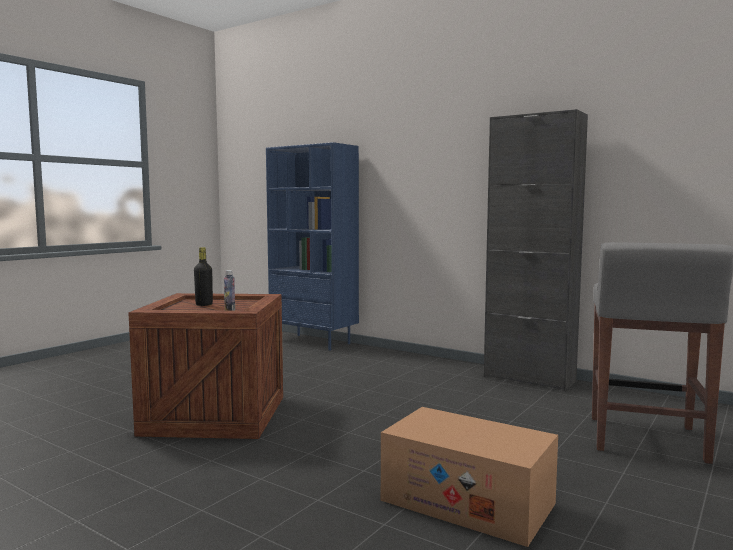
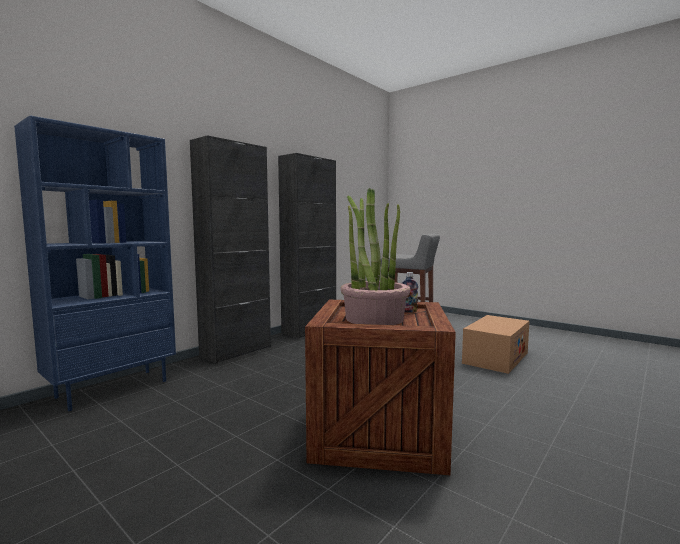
camera: 85 degrees left, 0 degrees up
(204, 304) = (374, 318): black bottle -> potted plant
(414, 359) = (236, 352): none -> black cabinet

